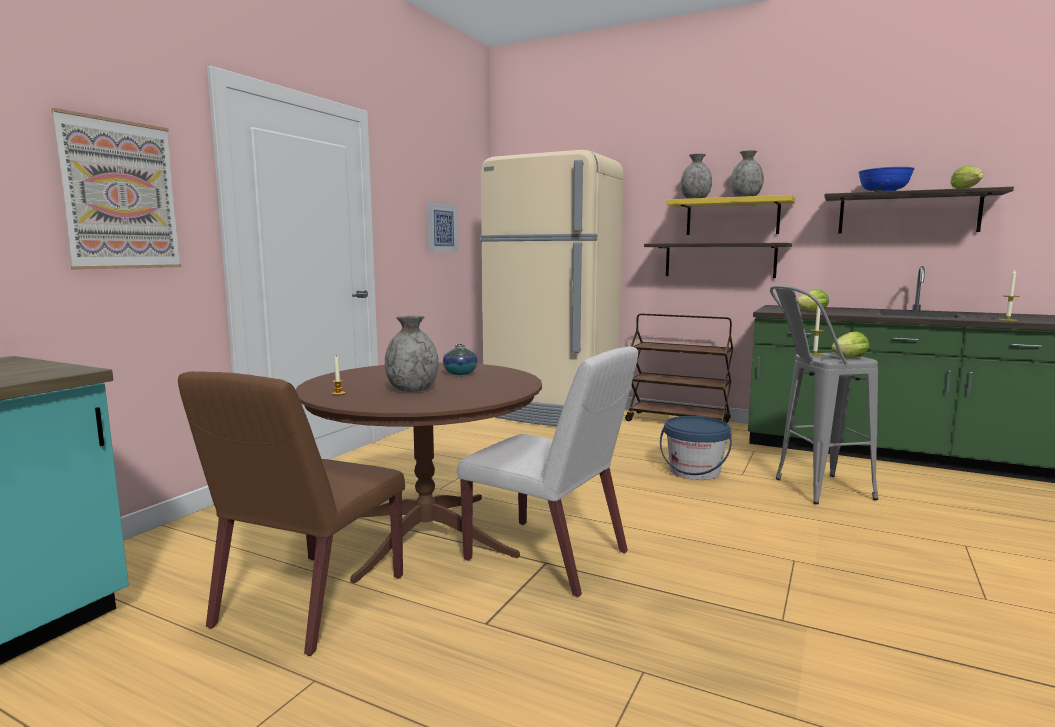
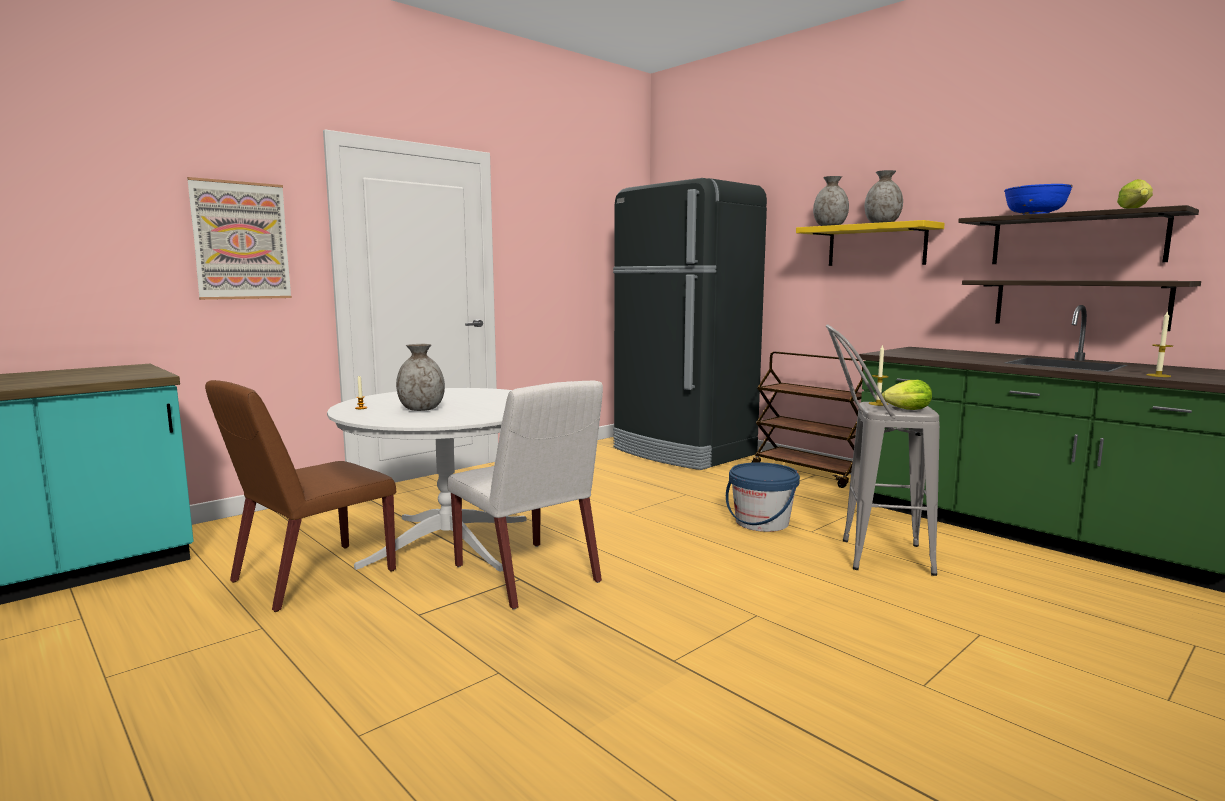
camera: 20 degrees right, 0 degrees up
(426, 534) = (448, 542): brown dining table -> white dining table
(441, 228) = (580, 260): picture -> none
(460, 374) = (489, 399): vase -> none
(551, 413) = (682, 452): beige fridge -> black fridge
(719, 260) = (862, 294): shelf -> shelf (1079, 303)
(810, 311) = (929, 356): lettuce -> none

